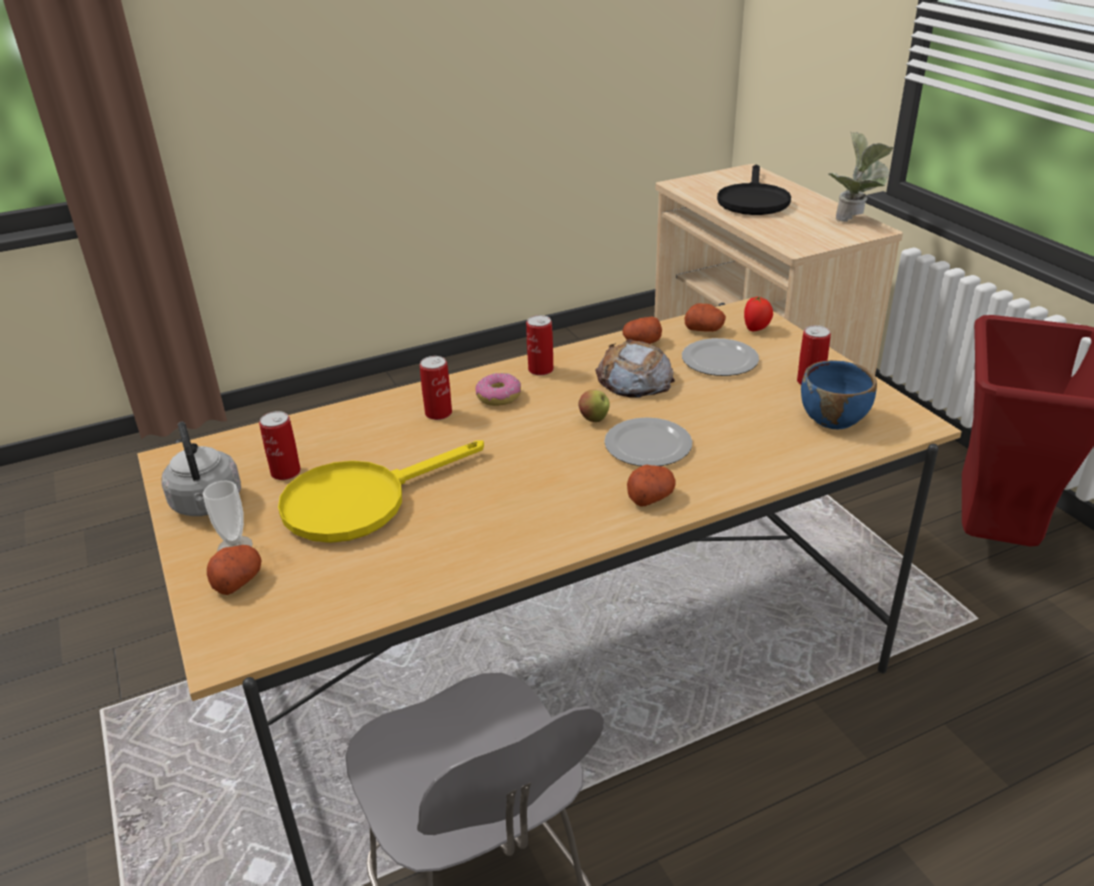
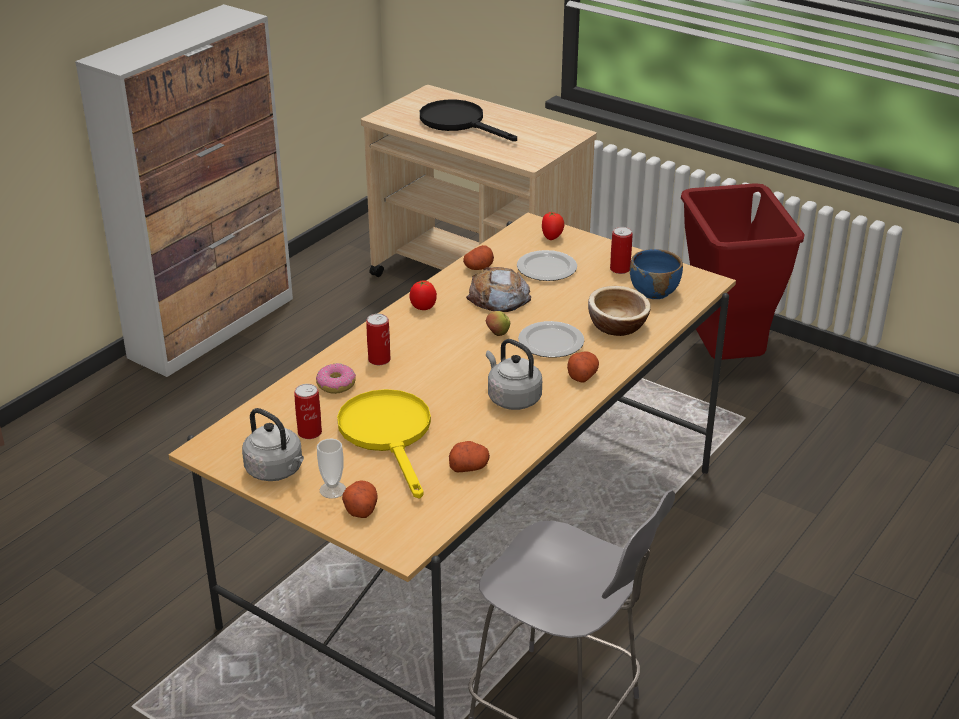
camera: 30 degrees left, 0 degrees up
(360, 501) = (389, 435): yellow frying pan -> yellow frying pan turned 135 degrees clockwise
(477, 365) = (213, 327): none -> cabinet
(498, 396) = (412, 336): donut -> donut (336, 384)
(538, 500) = (512, 398): none -> grey kettle
(540, 369) = (423, 307): can -> tomato
(705, 329) = (515, 246): potato -> potato (469, 467)
(749, 448) = (617, 326): none -> bowl
(752, 200) = (459, 123): black frying pan -> black frying pan turned 150 degrees clockwise
(854, 220) = (553, 128): potted plant -> none

